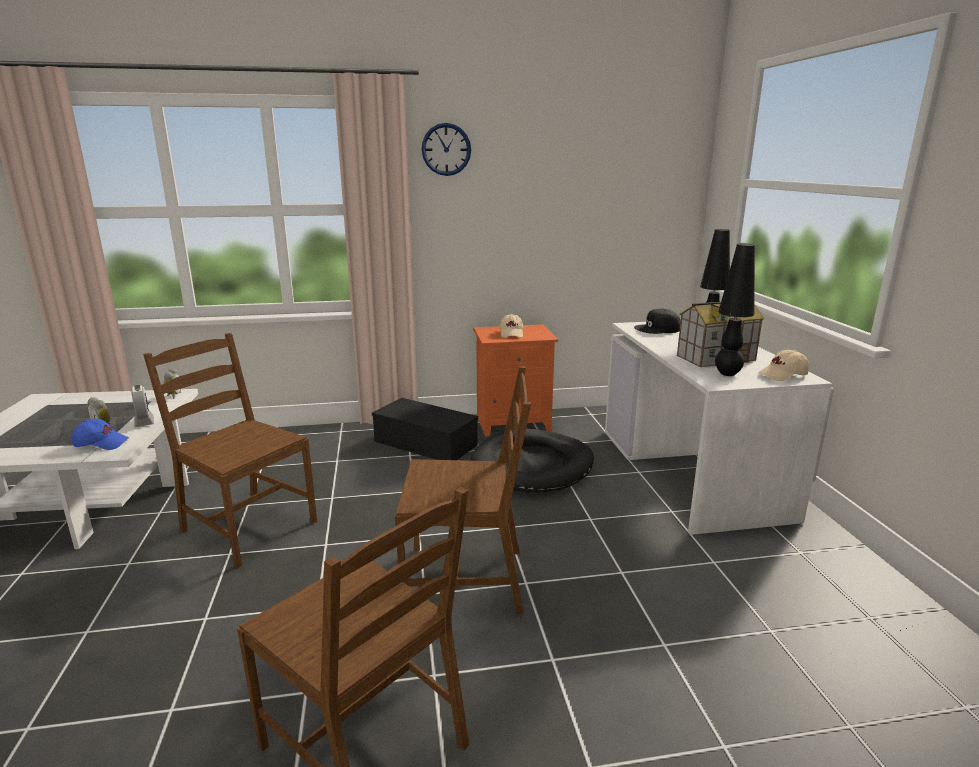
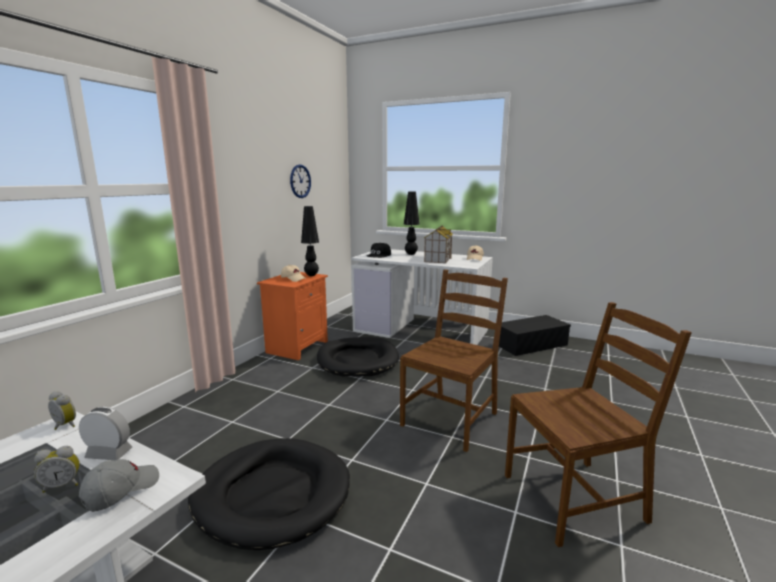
camera: 55 degrees left, 5 degrees down
(102, 443) = (121, 490): blue cap -> grey cap
(247, 527) = (272, 495): brown chair -> black dog bed
(427, 443) = (272, 380): black storage box -> black storage box (531, 344)
(446, 149) = (228, 138): wall clock -> wall clock (300, 181)
(727, 374) = (461, 262): black table lamp -> black table lamp (311, 275)

